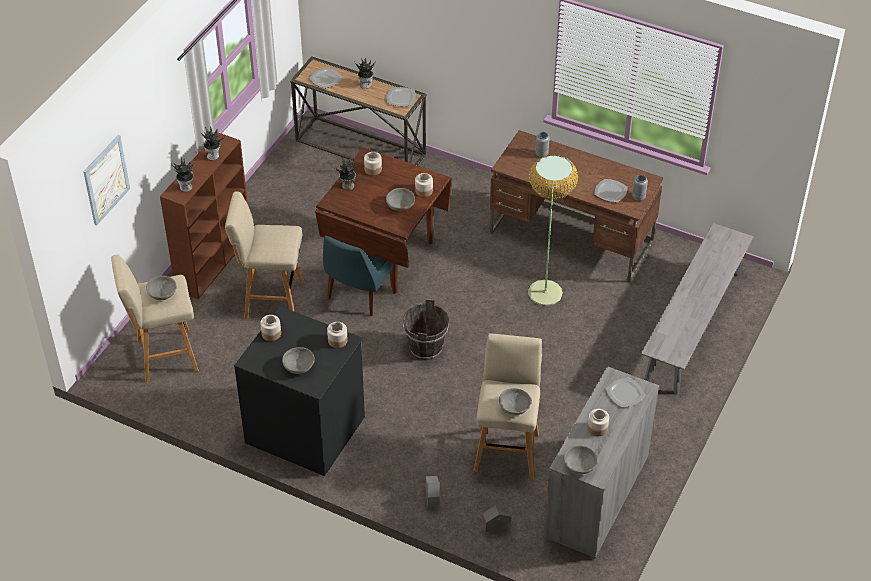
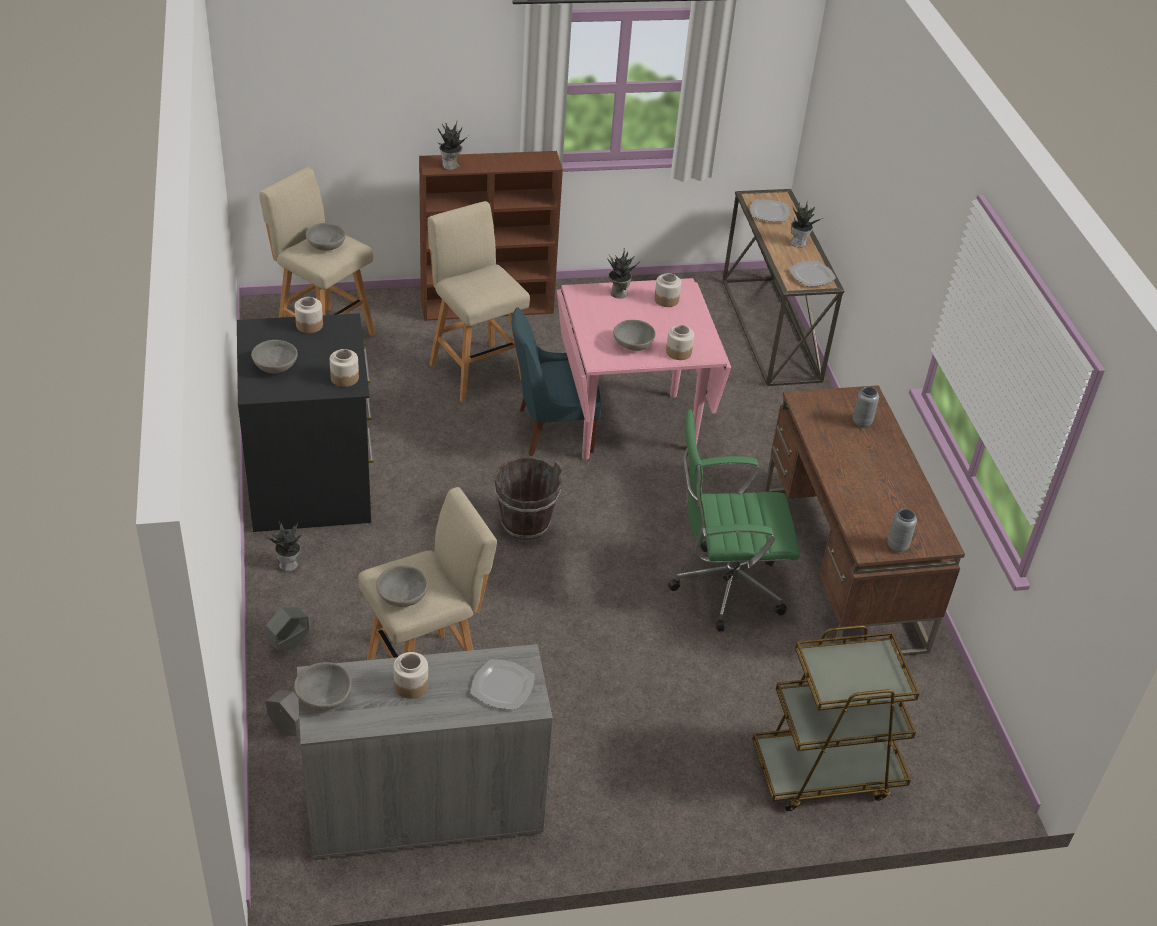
camera: 50 degrees right, 5 degrees down
(106, 179) = (348, 78): picture -> none
(213, 155) = (518, 162): potted plant -> potted plant (289, 564)
(385, 257) = (630, 424): brown dining table -> pink dining table
(545, 293) = (722, 588): floor lamp -> green office chair
(610, 191) = (875, 513): plate -> none
(693, 326) = (826, 772): grey bench -> brown cart

